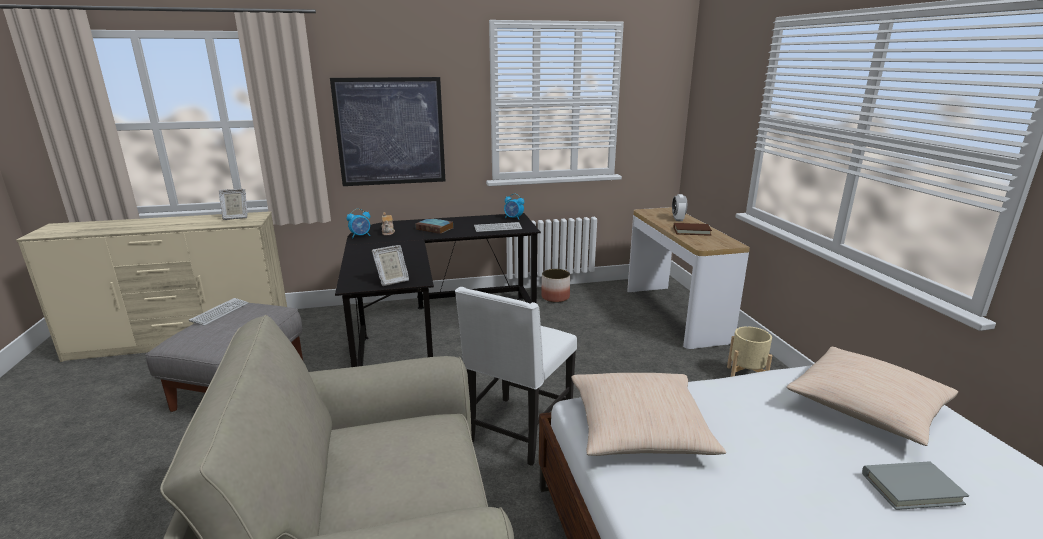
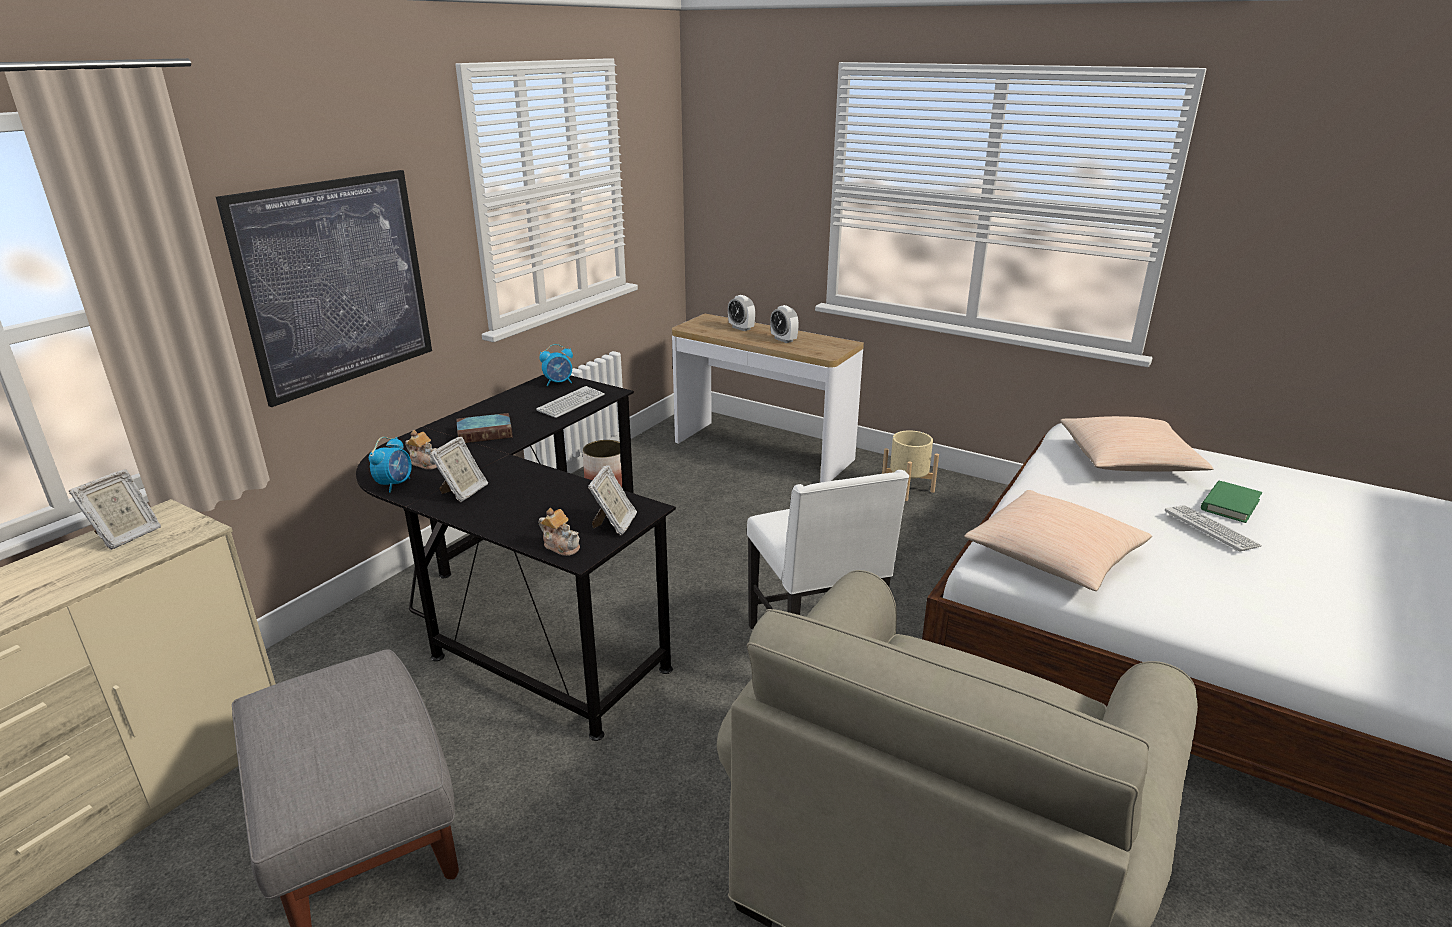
camera: 45 degrees left, 5 degrees up
(220, 312) = (276, 721): keyboard -> keyboard (1211, 529)
(354, 280) = (561, 546): none -> teapot
(373, 247) = (463, 492): none -> picture frame
(691, 231) = (783, 340): brown book -> alarm clock
(911, 488) = (1230, 505): grey book -> green book

